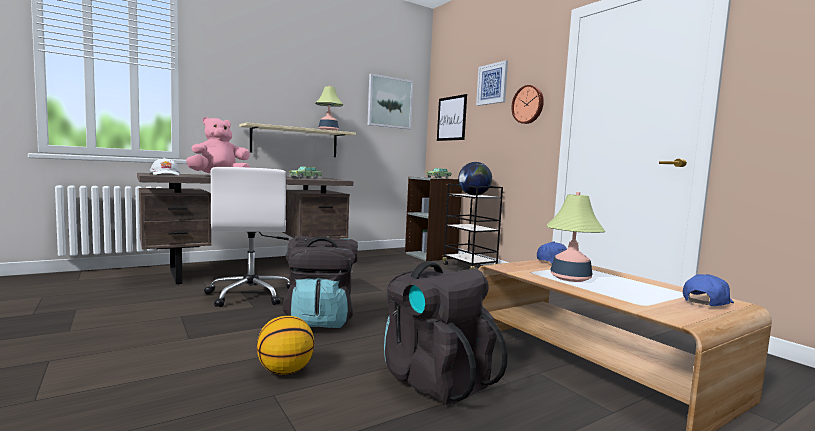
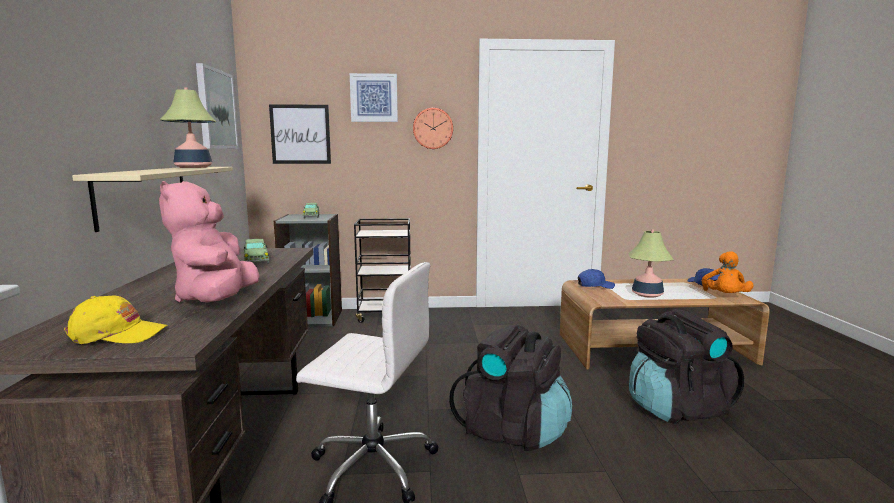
camera: 60 degrees left, 5 degrees up
(165, 174) = (117, 334): white cap -> yellow cap
(285, 371) = (656, 477): basketball -> none
(474, 195) = (386, 233): globe -> none
(658, 308) = (725, 297): none -> orange plush toy

